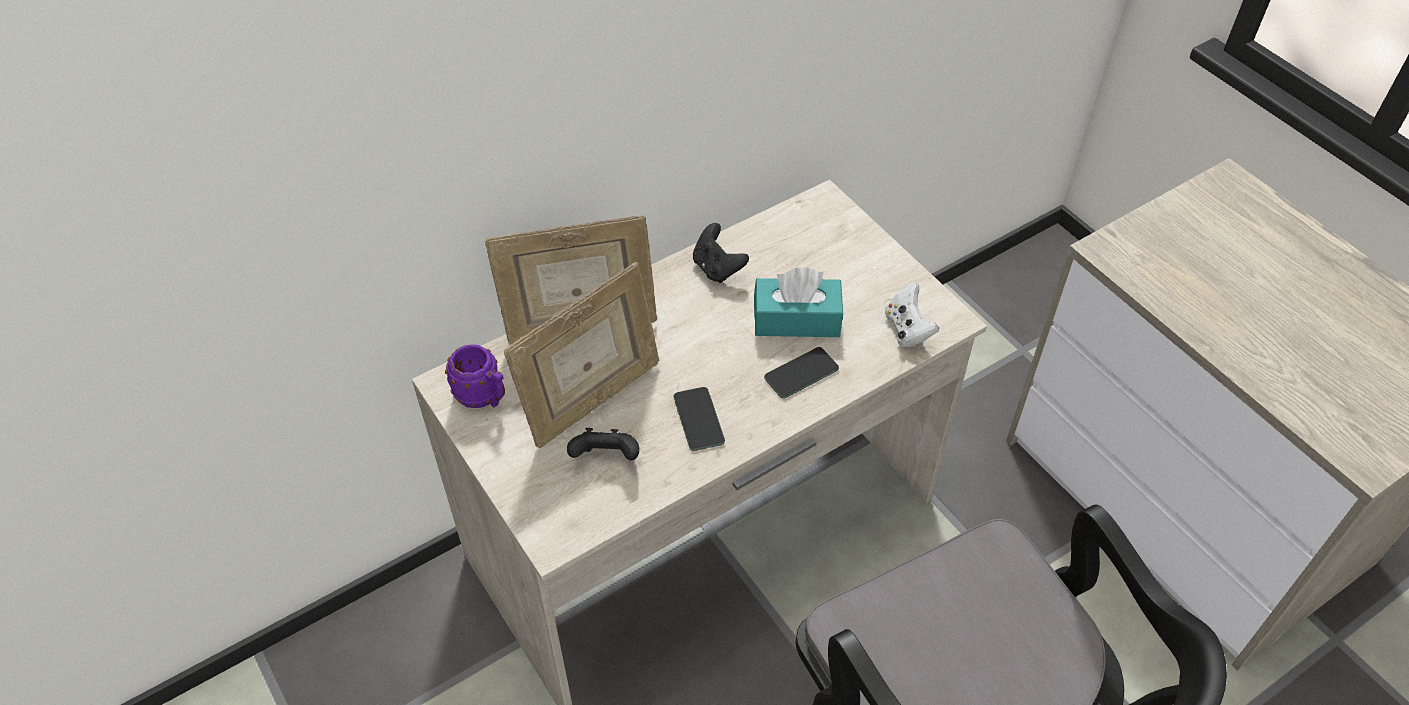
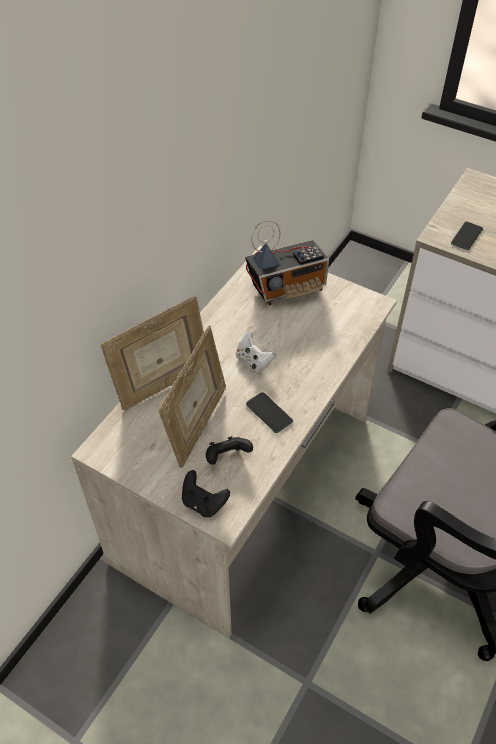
camera: 25 degrees left, 0 degrees up
(484, 398) = (127, 450): purple mug -> none
(717, 268) = (226, 319): black game controller -> black game controller (203, 503)
(796, 320) = (290, 333): turquoise tissue box -> none
(801, 373) = (312, 363): phone -> phone (466, 236)
(832, 254) = (288, 288): none -> radio
(907, 329) = (356, 317): white game controller -> white game controller (253, 361)

